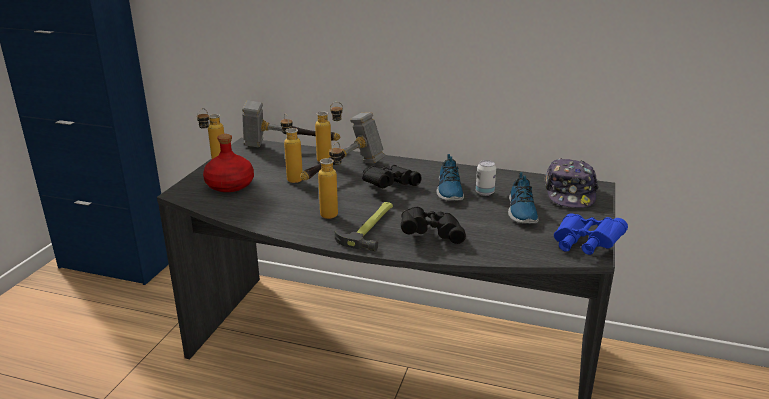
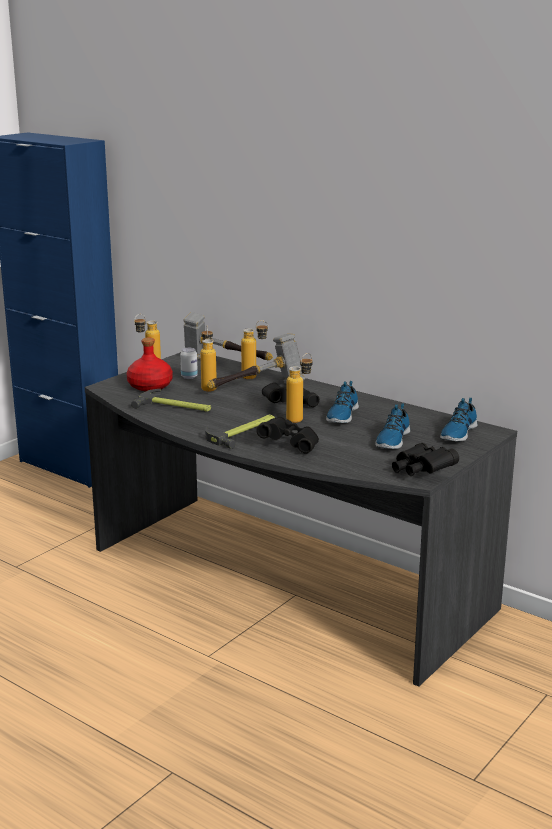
camera: 20 degrees right, 5 degrees down
(275, 207) = (175, 407): none -> hammer
(333, 212) = (221, 417): bottle -> bottle (299, 418)
(484, 193) = (374, 421): can -> can (189, 377)
(570, 193) = (457, 433): cap -> shoe
(584, 245) = (421, 472): blue binoculars -> black binoculars

